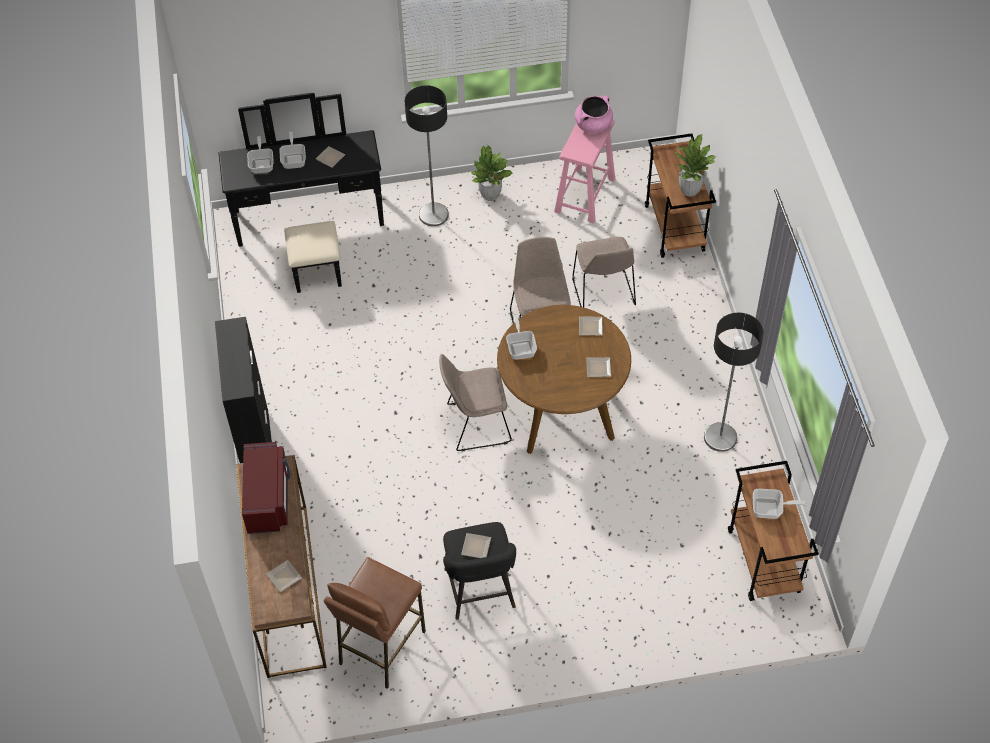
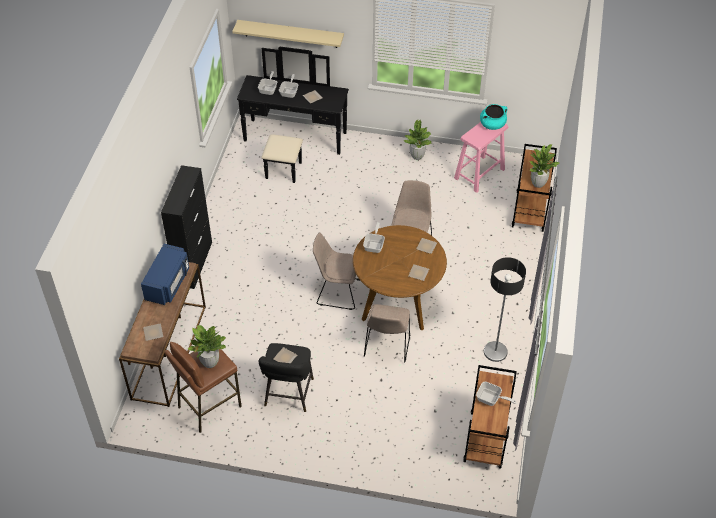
camera: 20 degrees right, 5 degrees down
(268, 498) = (168, 284): red microwave -> blue microwave
(278, 77) = (290, 34): none -> beige shelf
(383, 591) = (210, 363): none -> potted plant
(433, 215) = (374, 157): floor lamp -> none
(593, 125) = (492, 124): pink cooking pot -> turquoise cooking pot
(603, 293) = (461, 237): beige chair -> beige chair (387, 346)

